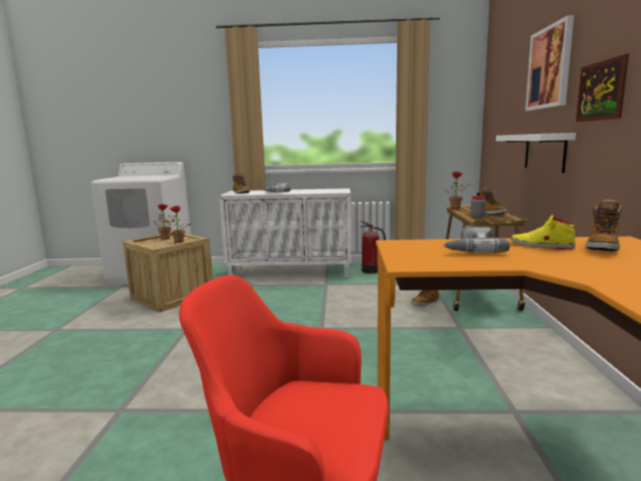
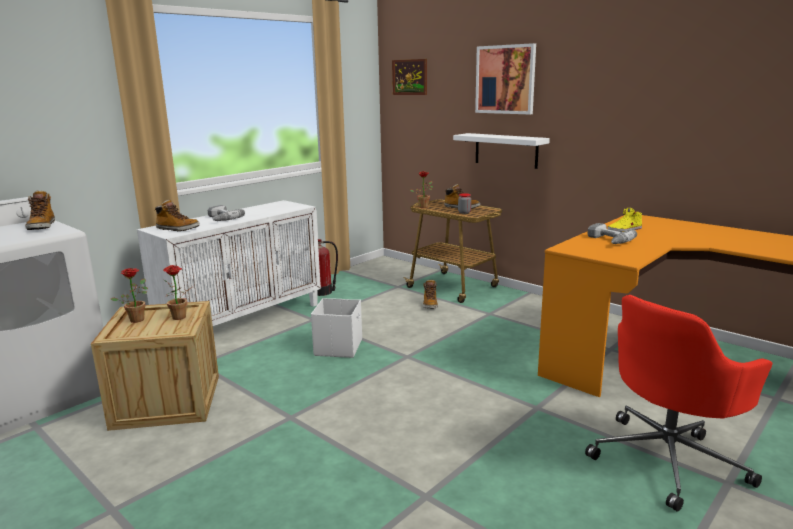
camera: 50 degrees left, 5 degrees up
(299, 305) = (339, 347): none -> white storage box
(601, 91) = (578, 109): picture -> picture (409, 77)
(602, 247) = (646, 224): boot -> boot (42, 227)

